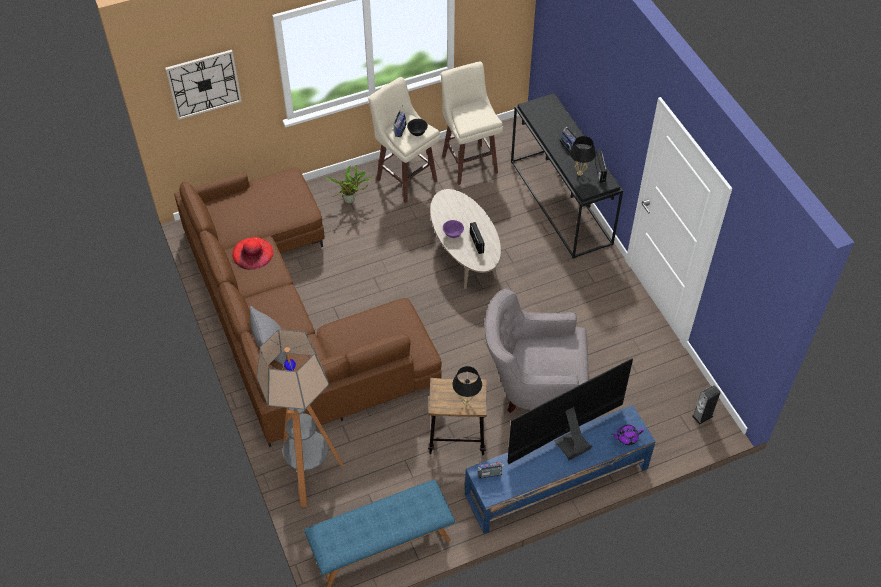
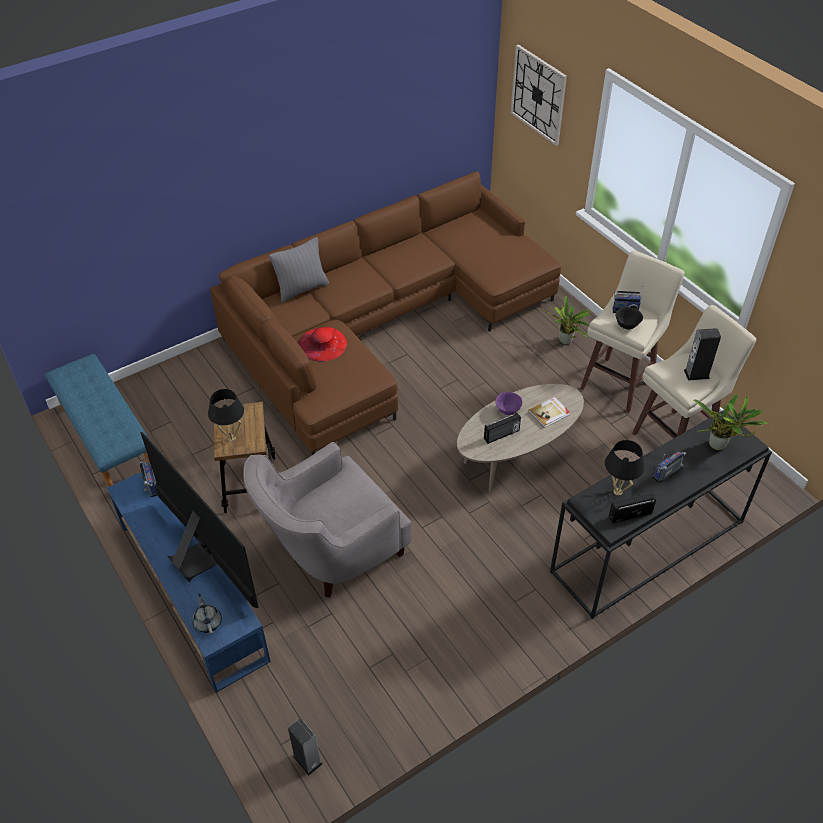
camera: 80 degrees right, 5 degrees down
(252, 253) = (424, 253): red hat -> red hat (322, 344)
(310, 475) = (191, 374): floor lamp -> none
(461, 211) = (549, 413): none -> book
(476, 110) = (696, 374): none -> speaker
(534, 385) = (331, 551): grey armchair -> grey armchair turned 120 degrees counterclockwise
(549, 115) = (719, 446): none -> potted plant
(626, 438) = (208, 621): purple teapot -> grey teapot

